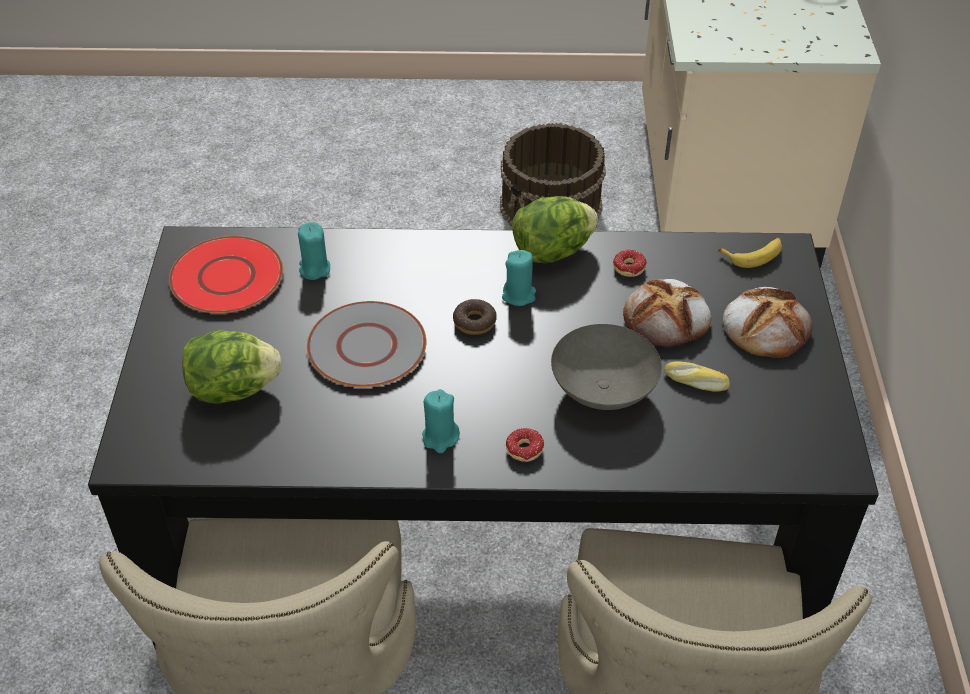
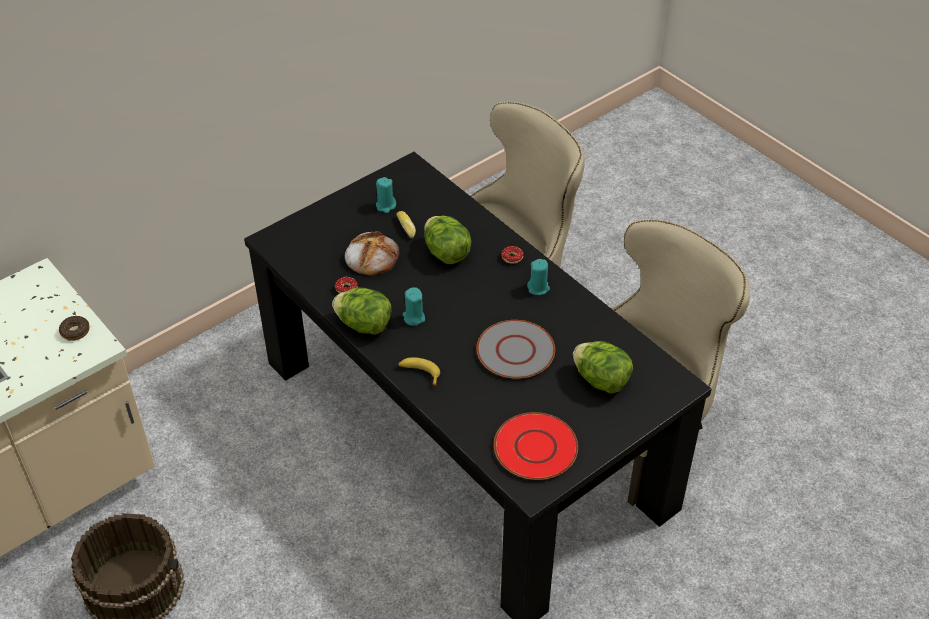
camera: 130 degrees left, 0 degrees up
(314, 269) = (486, 414): turquoise candle -> turquoise candle (385, 206)
(474, 322) = (452, 322): donut -> donut (75, 331)
(602, 389) = (446, 253): grey bowl -> lettuce
(753, 255) = (286, 249): banana -> banana (419, 373)
(765, 326) = (341, 222): bread -> none

